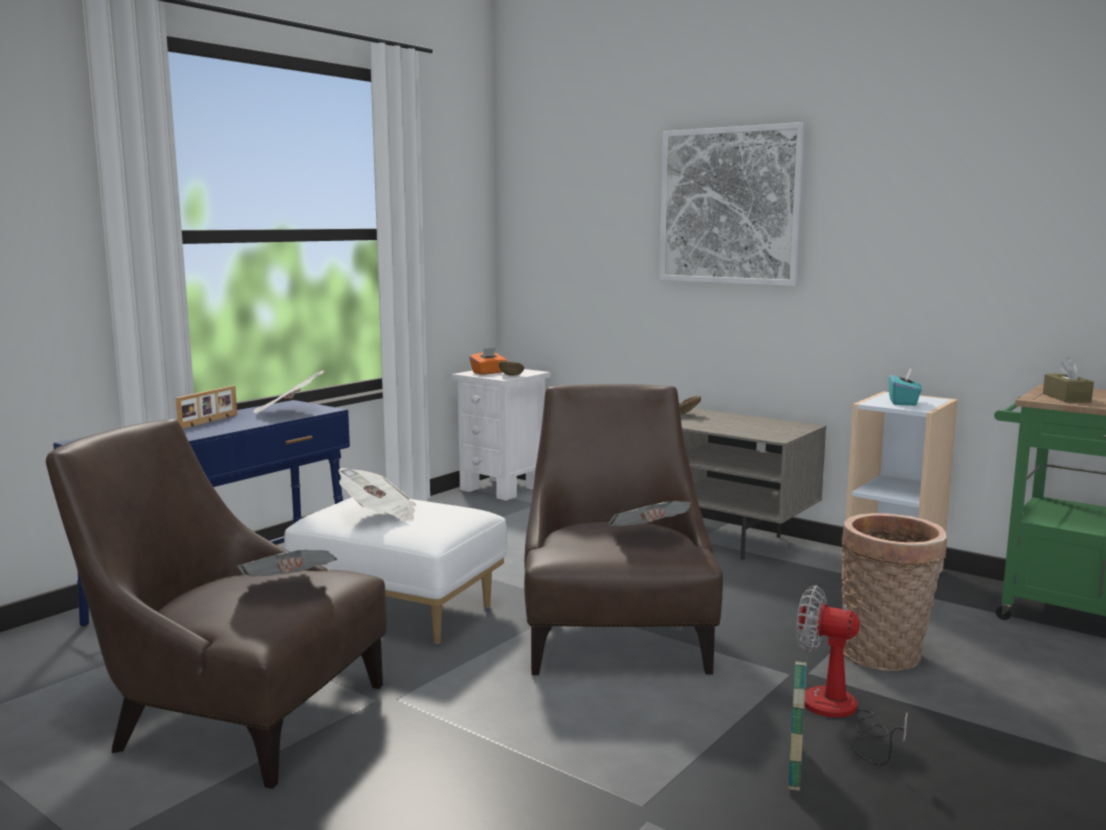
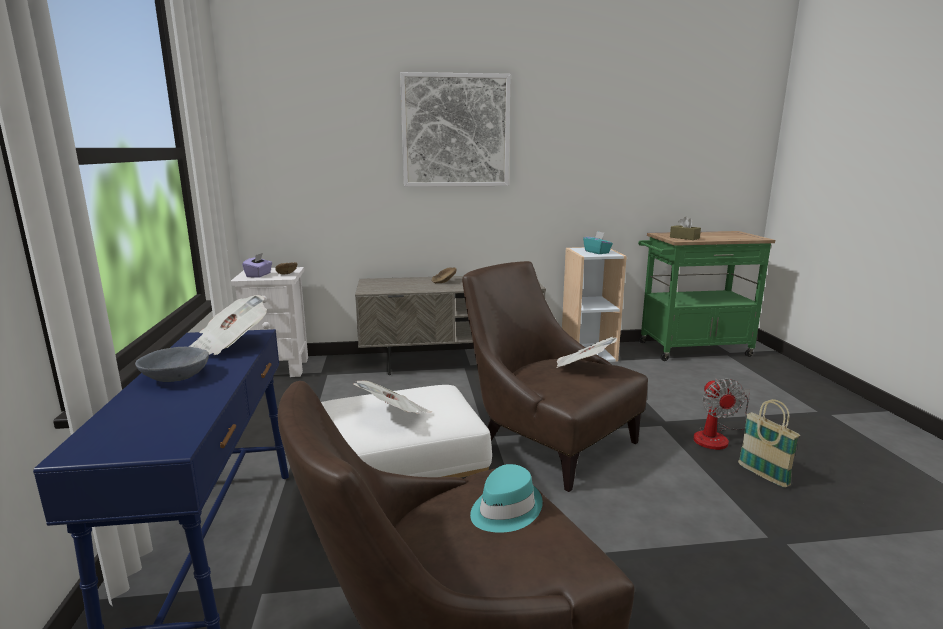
camera: 45 degrees left, 5 degrees up
(209, 421) = (175, 377): picture frame -> grey bowl
(289, 589) = (504, 509): newspaper -> turquoise hat
(488, 373) = (259, 275): orange tissue box -> purple tissue box
(839, 714) = (716, 437): fan -> fan turned 75 degrees counterclockwise
(885, 656) = (670, 398): basket -> none

